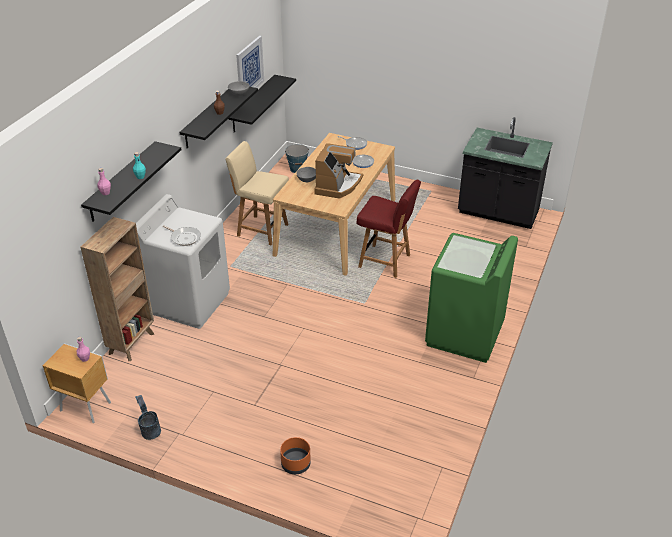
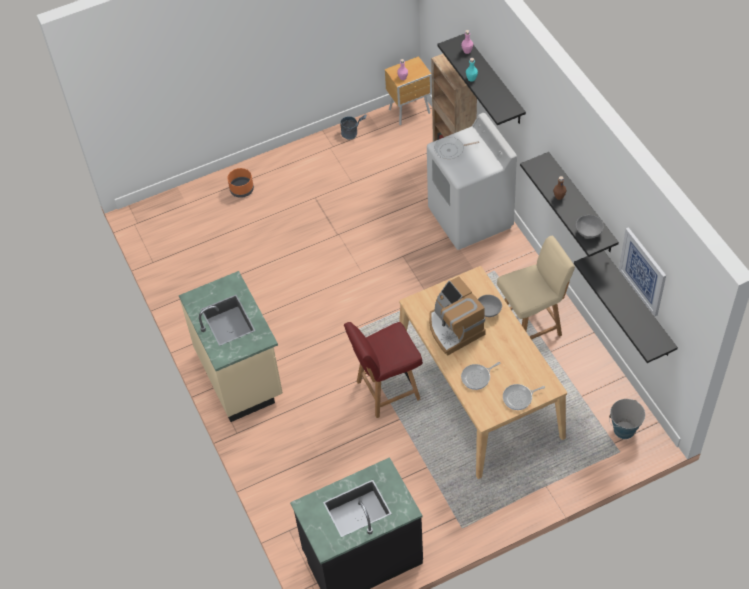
camera: 135 degrees right, 15 degrees up
(464, 334) = (240, 374): green washing machine -> beige counter

